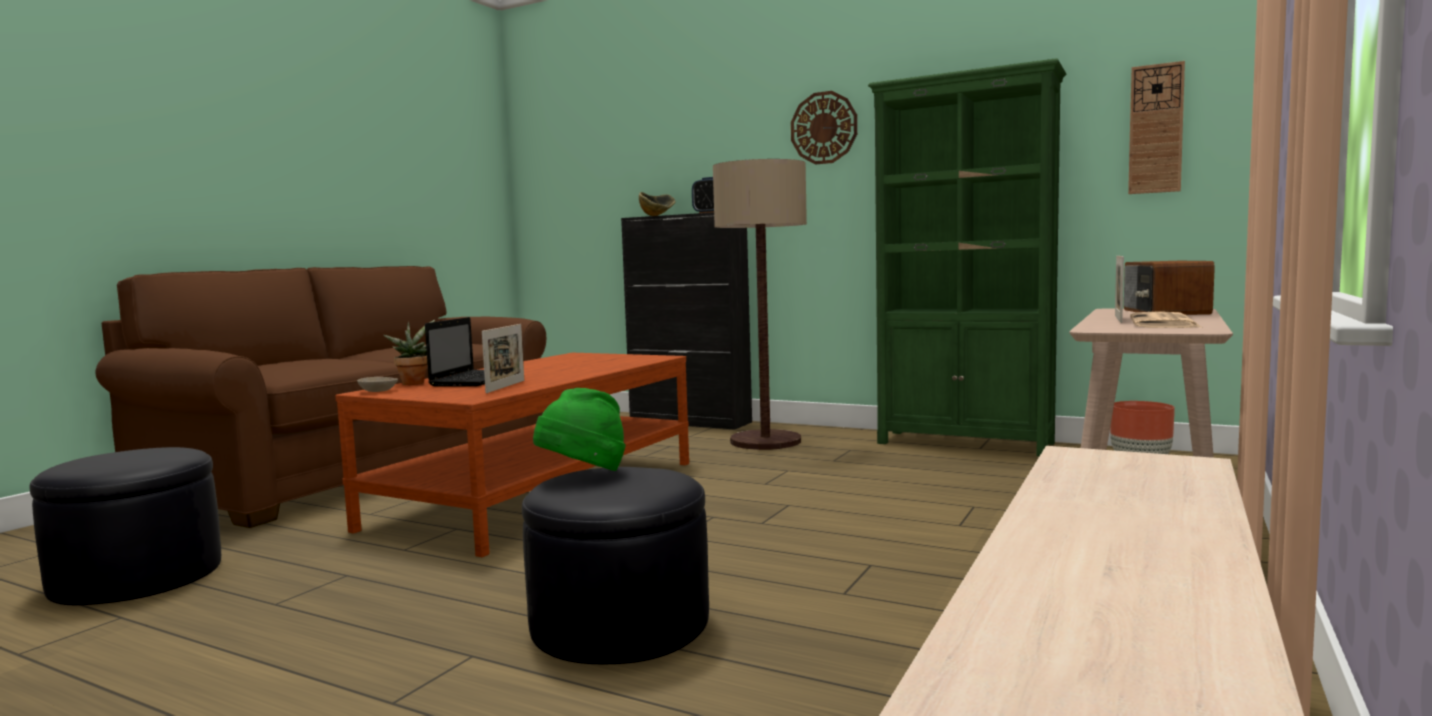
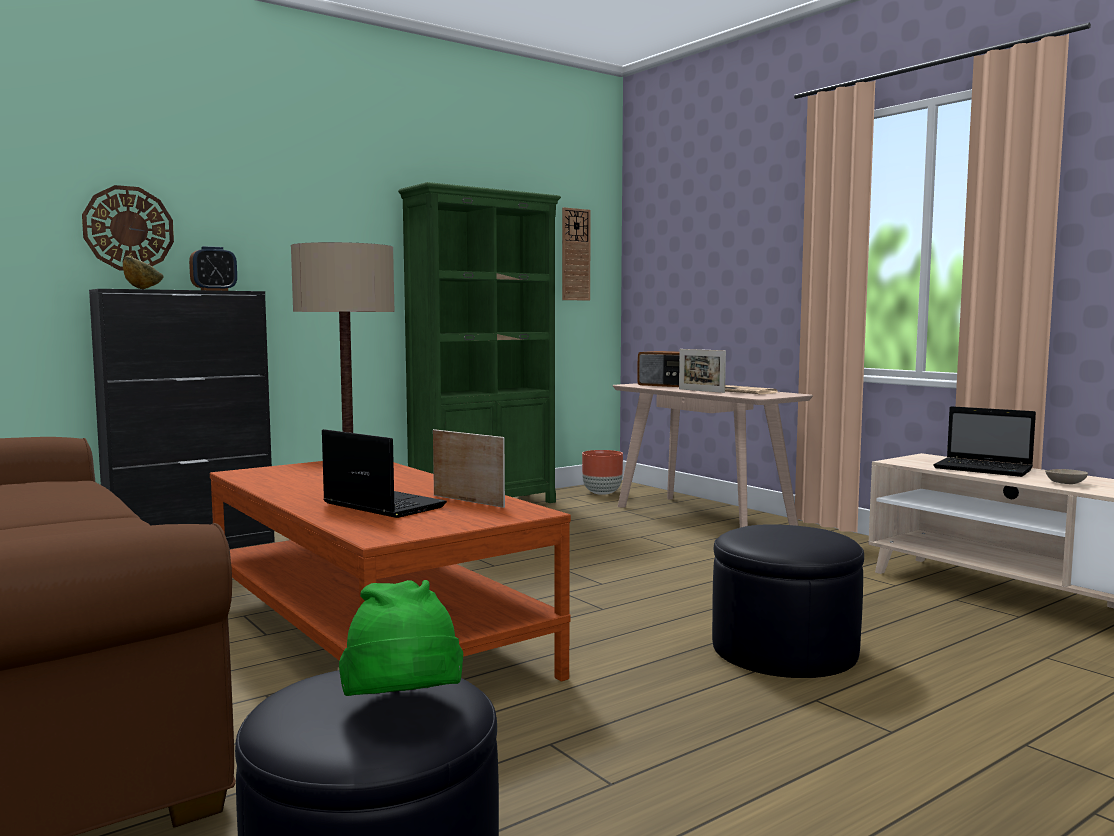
camera: 65 degrees left, 0 degrees up
(376, 391) = (385, 534): beige bowl -> beige bowl (1066, 483)
(414, 383) = (344, 522): potted plant -> none
(582, 475) = (761, 539): green hat -> green hat (404, 710)
(824, 128) = (333, 210): wall clock -> wall clock (128, 228)
(1122, 495) = (985, 469): none -> laptop

